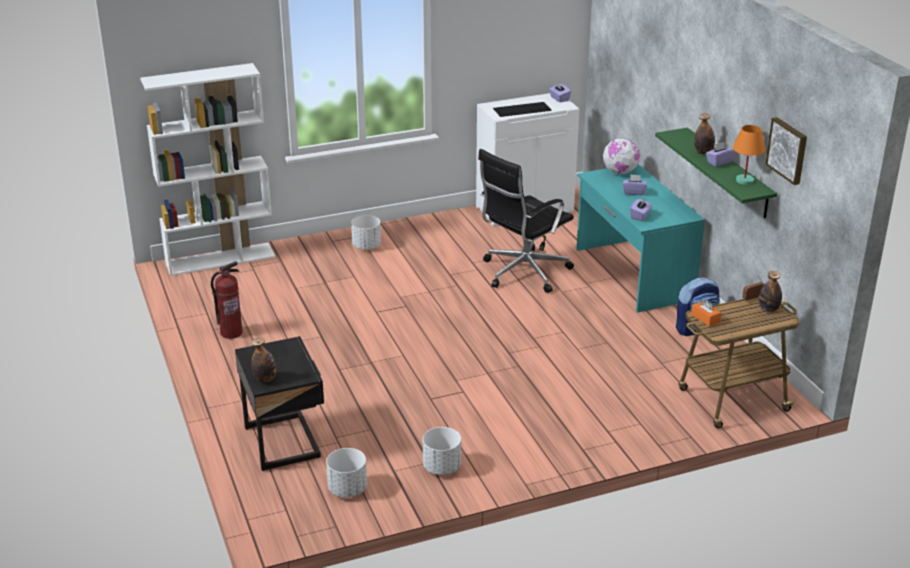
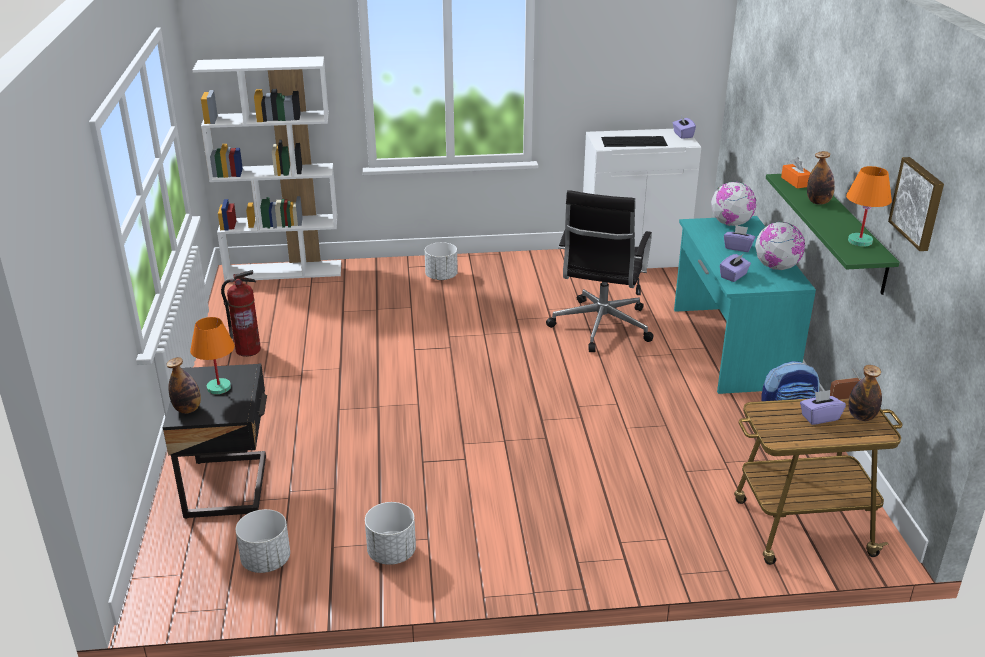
camera: 15 degrees right, 0 degrees up
(278, 359) = (218, 388): none -> orange table lamp
(523, 272) = (600, 327): black office chair -> black office chair turned 45 degrees counterclockwise
(669, 205) = (776, 267): none -> globe
(705, 318) = (768, 416): orange tissue box -> orange tissue box (795, 182)
(719, 162) = (834, 216): purple tissue box -> purple tissue box (819, 417)

